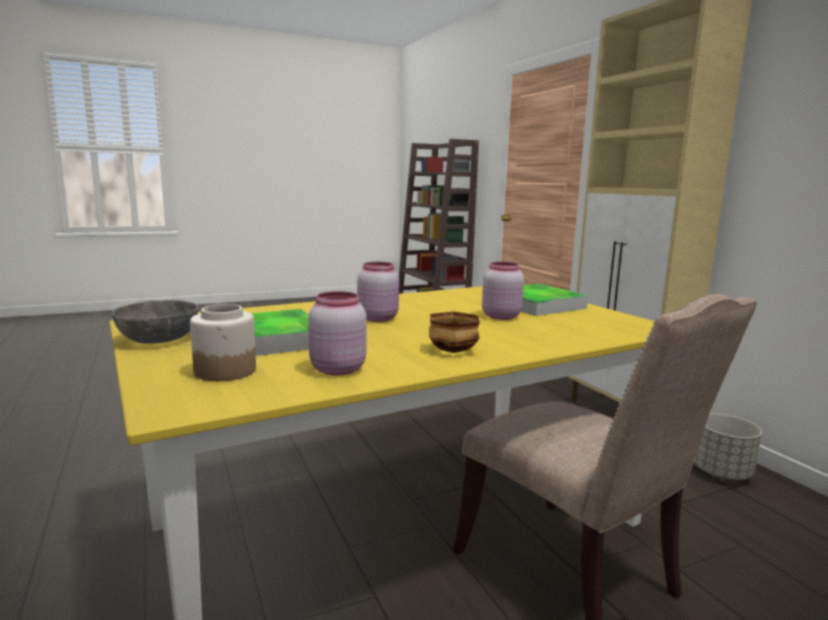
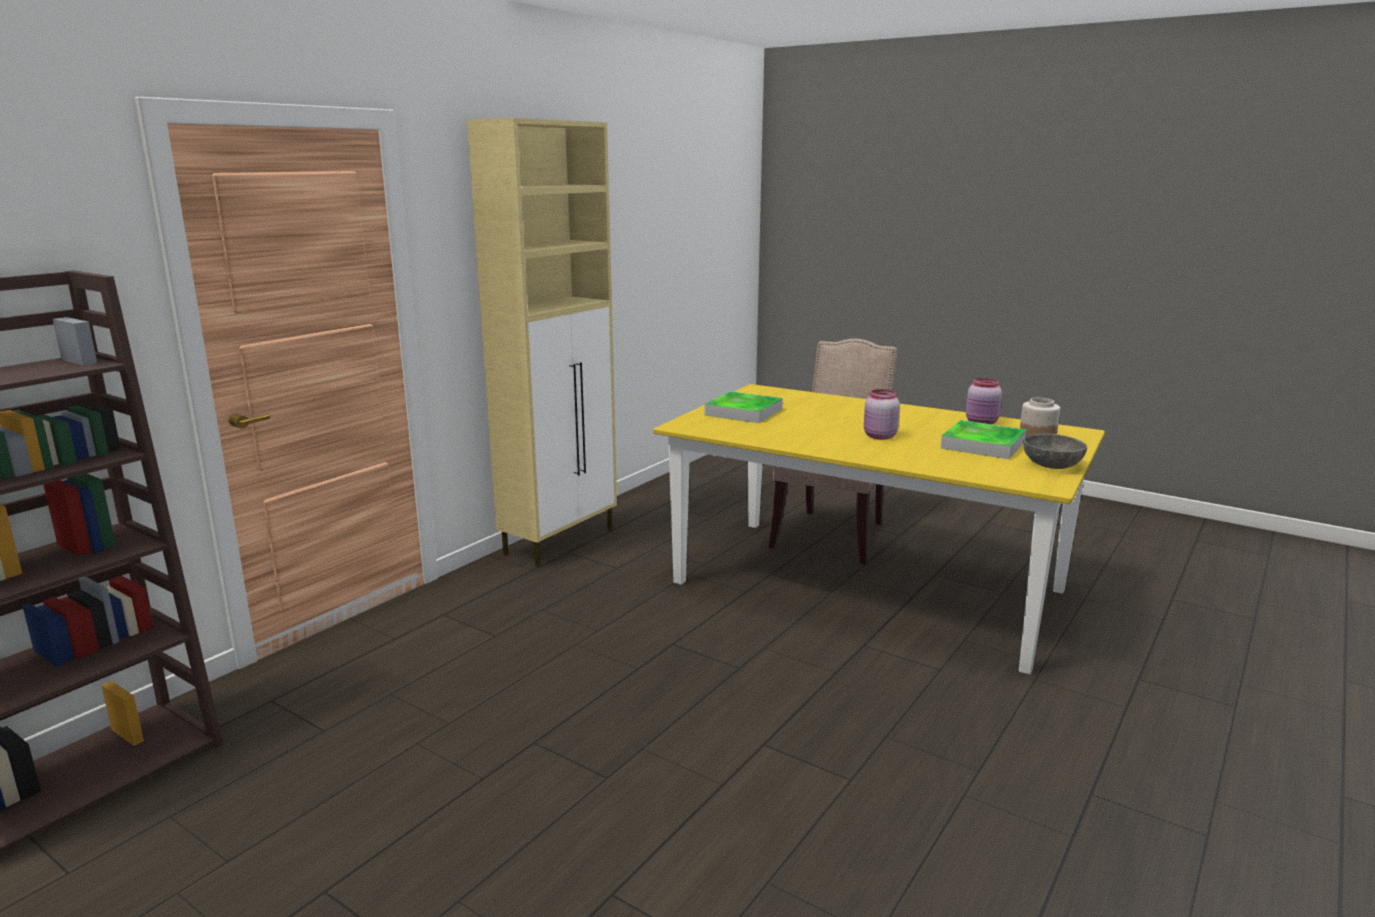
camera: 120 degrees left, 5 degrees up
(454, 350) = (901, 412): bowl -> none
(500, 316) = (803, 415): pink jar -> none
(721, 473) = (642, 507): grey planter -> none

